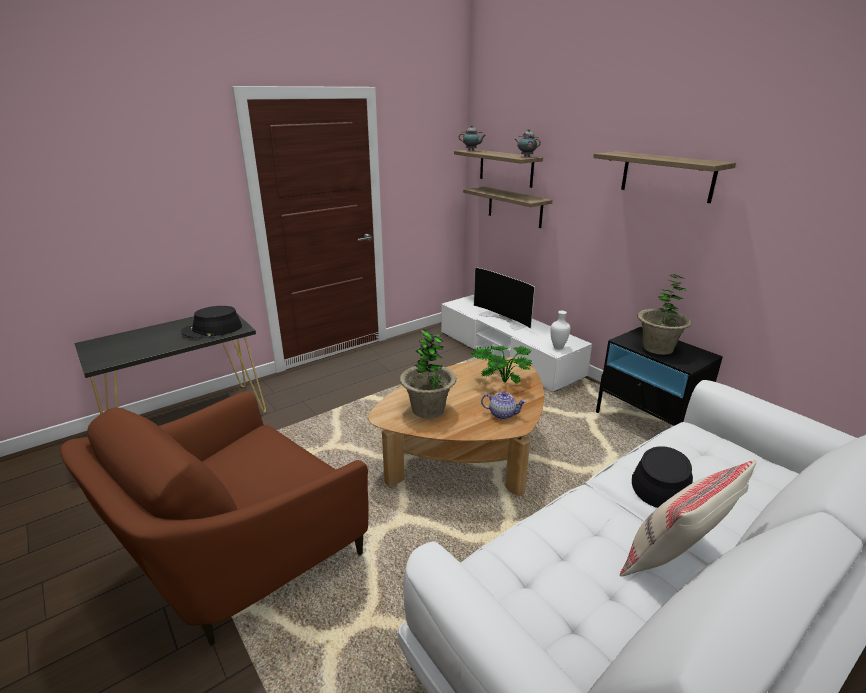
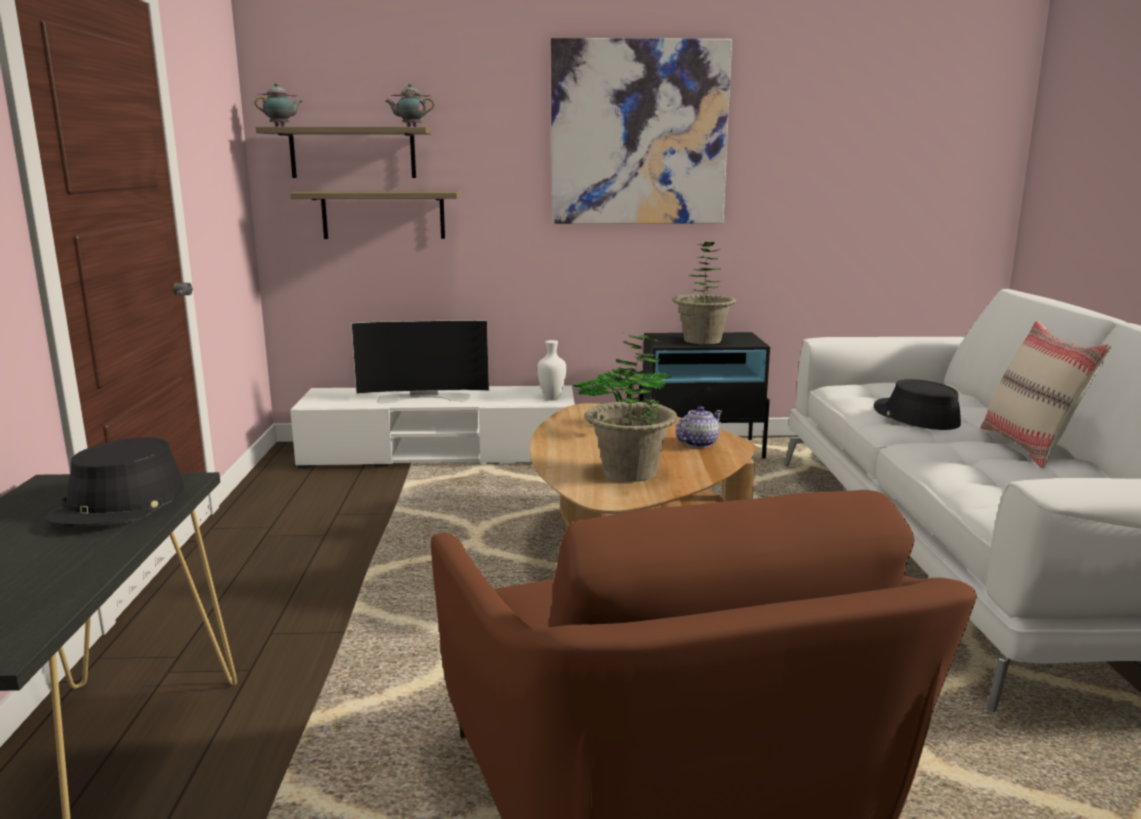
camera: 55 degrees left, 10 degrees down
(667, 176) = (639, 133): shelf -> picture

